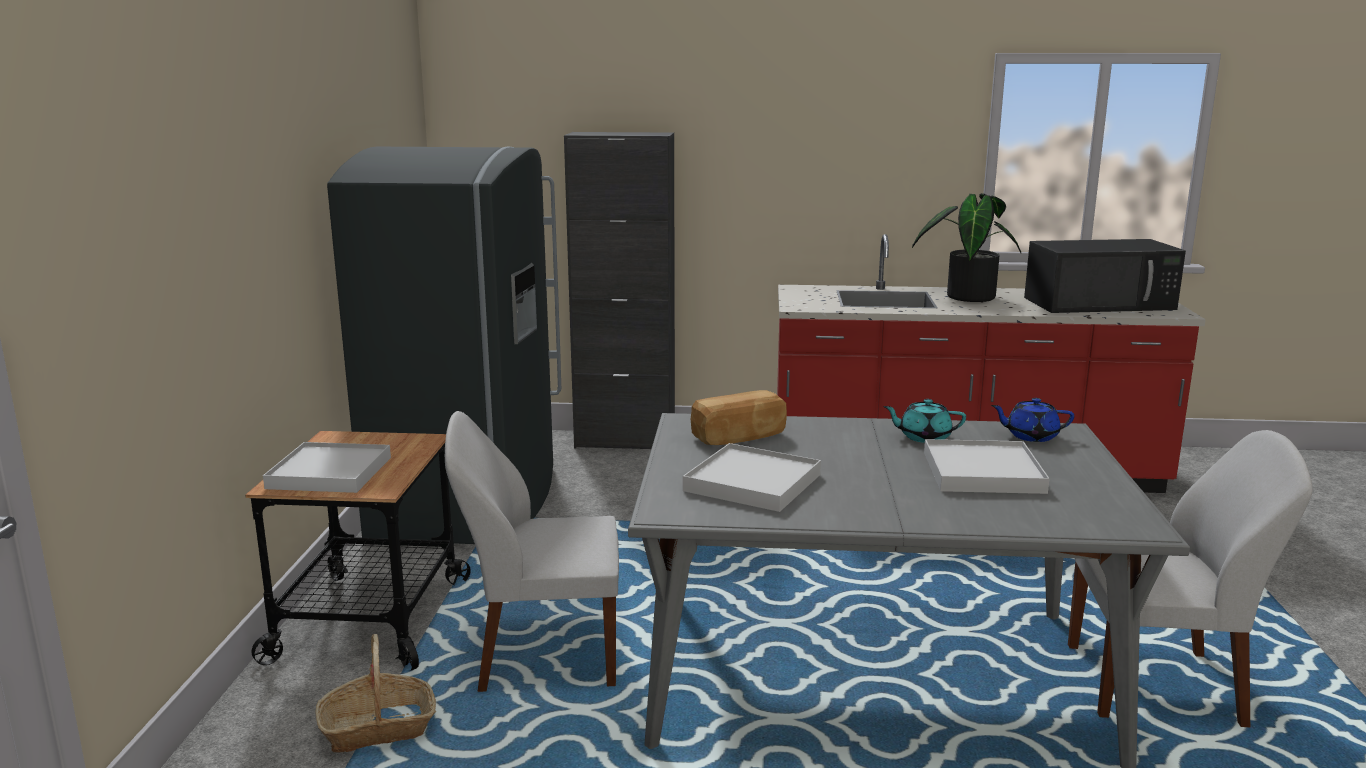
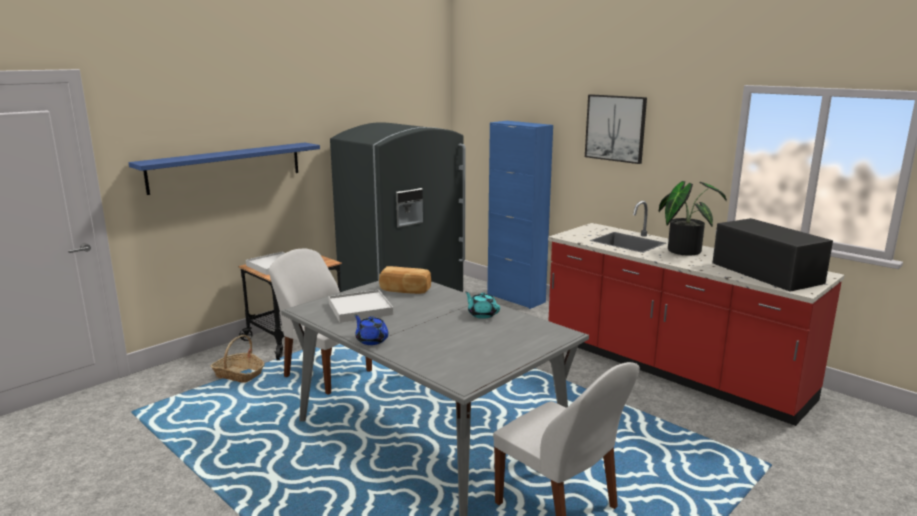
camera: 40 degrees right, 0 degrees up
(199, 263) = (226, 167): none -> blue shelf
(625, 442) = (516, 298): black cabinet -> blue cabinet
(791, 129) = (615, 128): none -> picture
(983, 472) = (463, 337): white tray -> none
(1030, 436) = (536, 330): blue teapot -> blue teapot (371, 340)
(1100, 303) = (764, 272): black microwave -> black microwave turned 150 degrees counterclockwise

